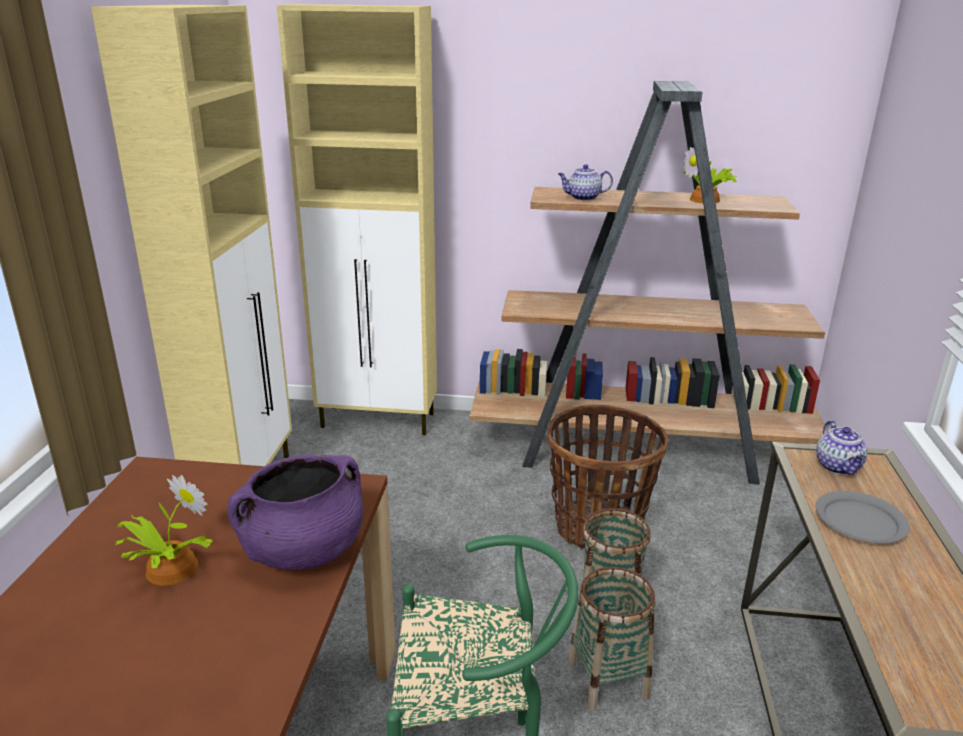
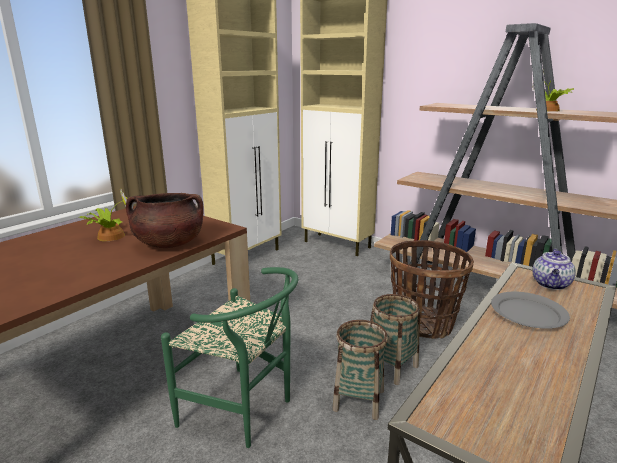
camera: 30 degrees right, 5 degrees down
(304, 551) = (169, 244): purple cooking pot -> brown cooking pot
(583, 198) = (458, 106): teapot -> none

